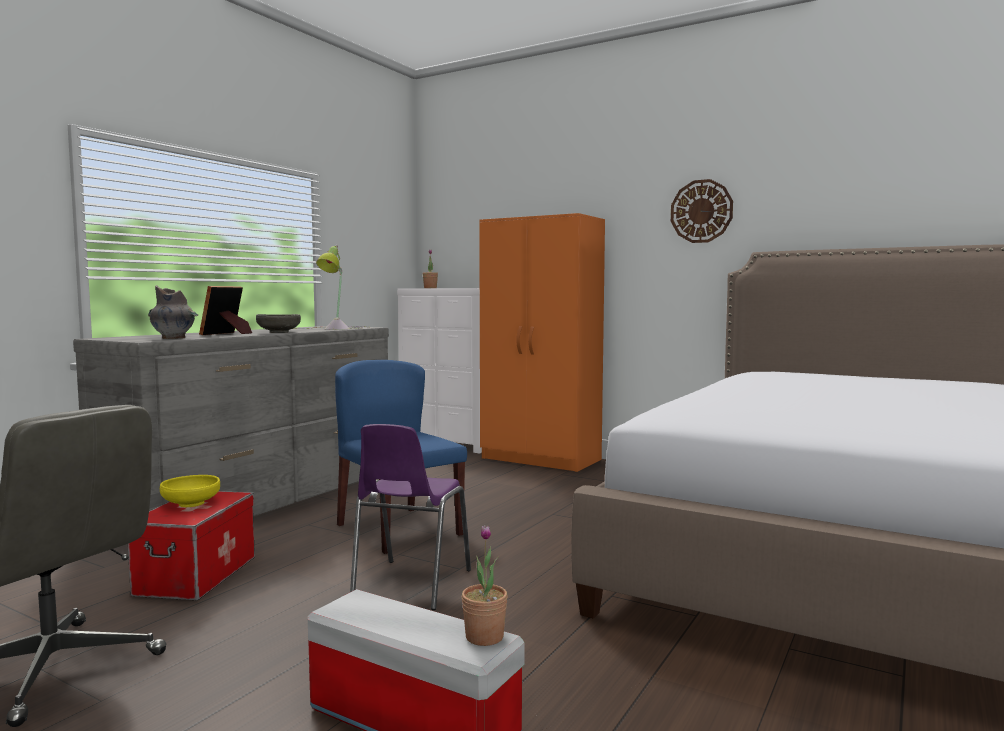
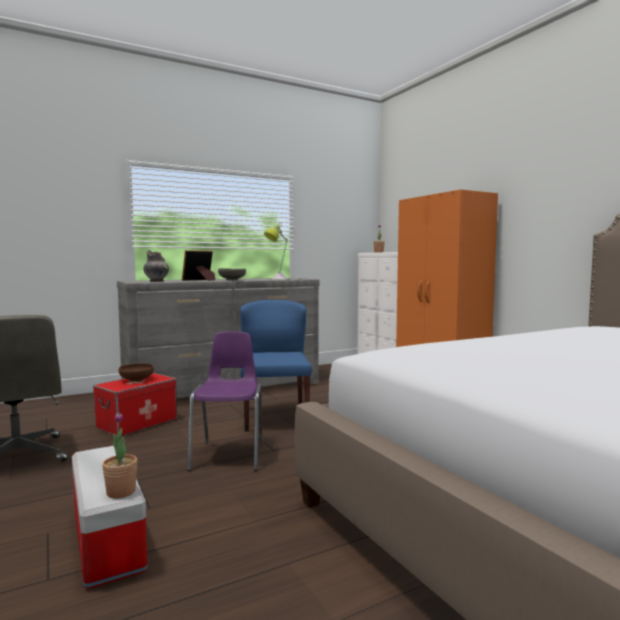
camera: 30 degrees right, 0 degrees up
(191, 504) = (136, 380): yellow bowl -> brown bowl
(409, 585) = (229, 454): purple chair -> purple chair turned 135 degrees clockwise
(701, 211) = (577, 179): wall clock -> none

